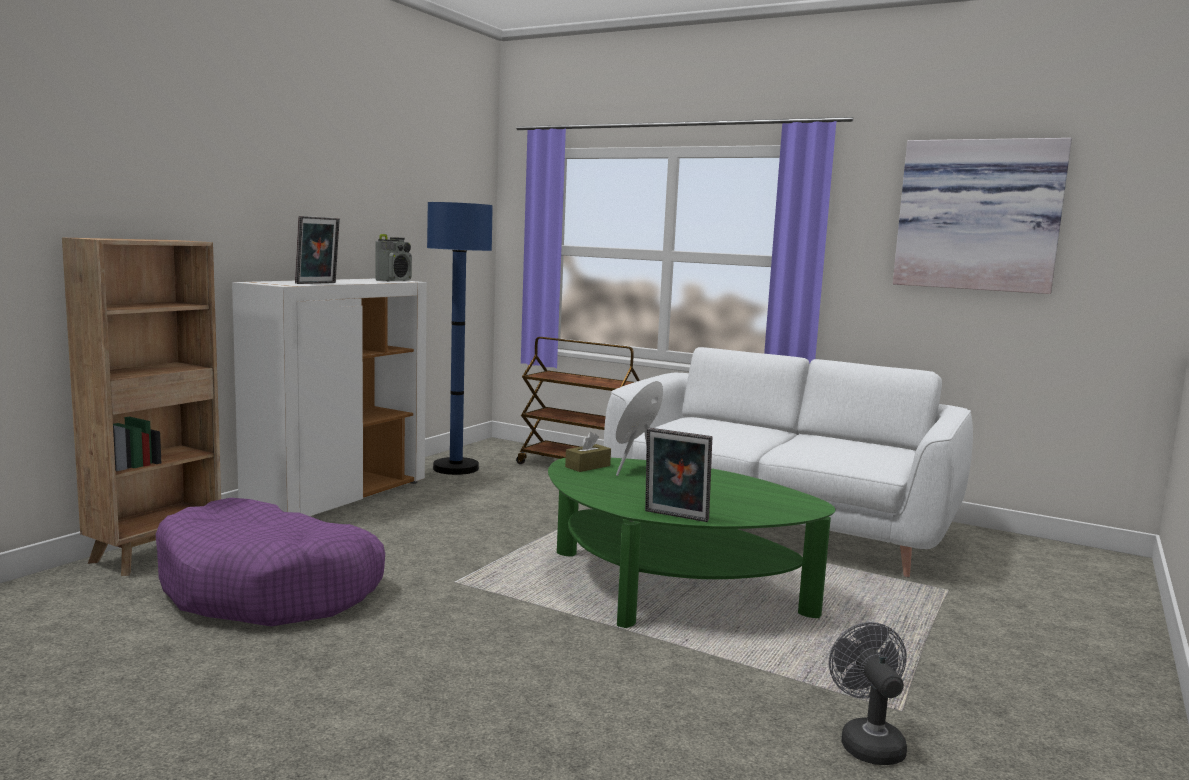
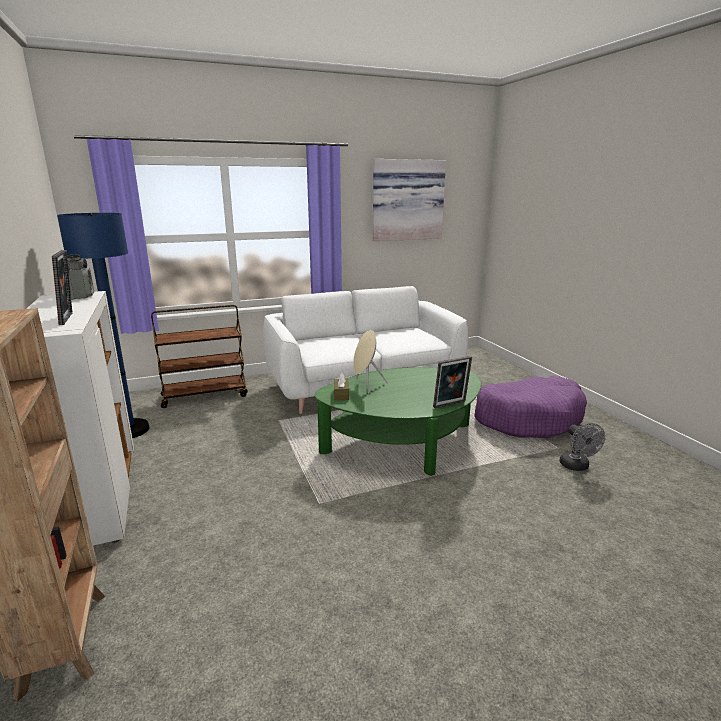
camera: 50 degrees left, 10 degrees up
(270, 589) = (235, 589): purple dog bed -> purple dog bed (528, 418)
(867, 742) = (577, 467): grey fan -> grey fan turned 135 degrees counterclockwise

